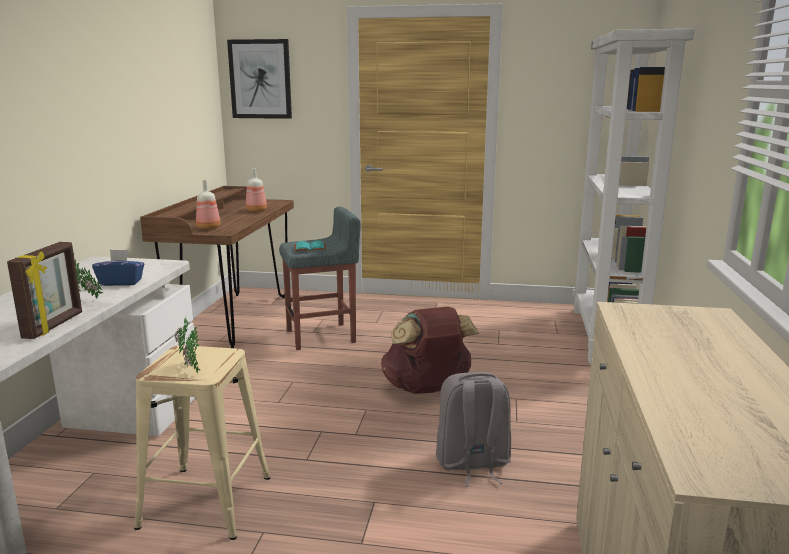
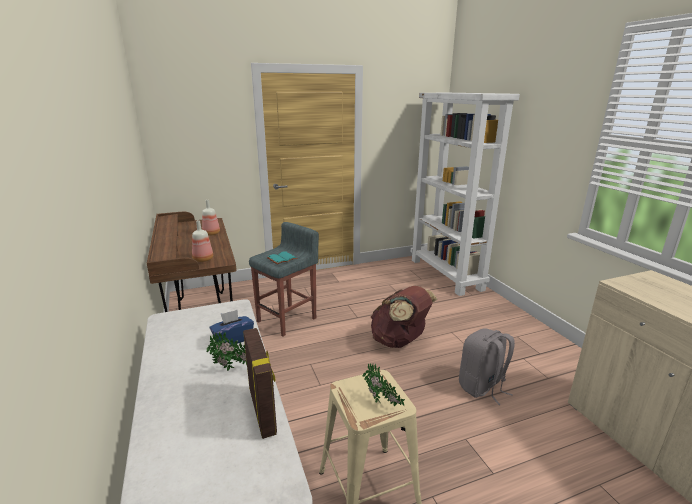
camera: 30 degrees left, 5 degrees up
(260, 79) = (179, 122): picture -> none

